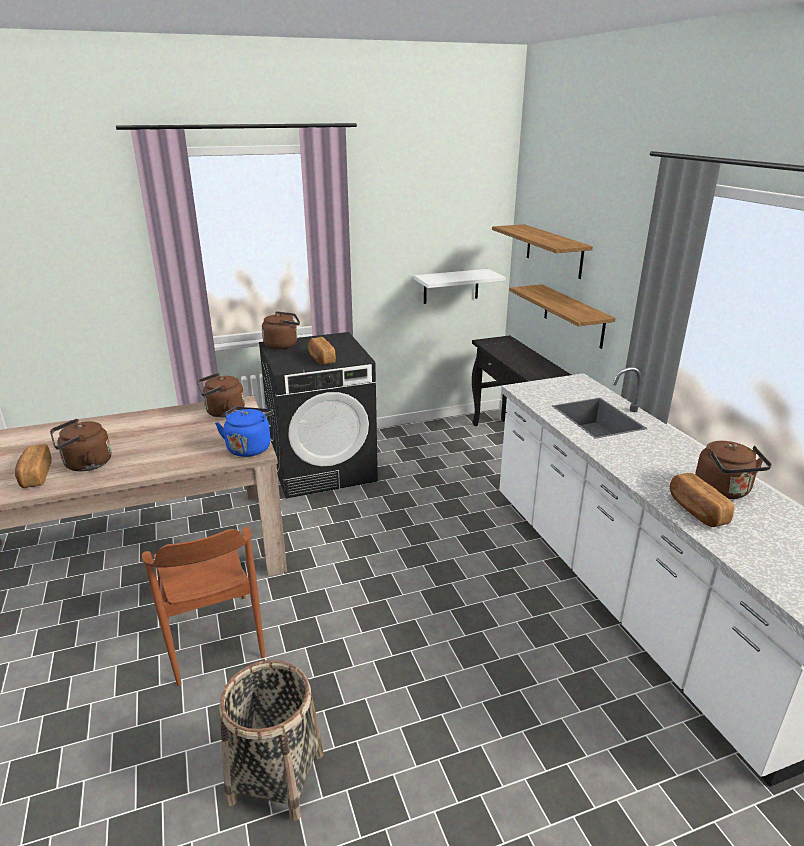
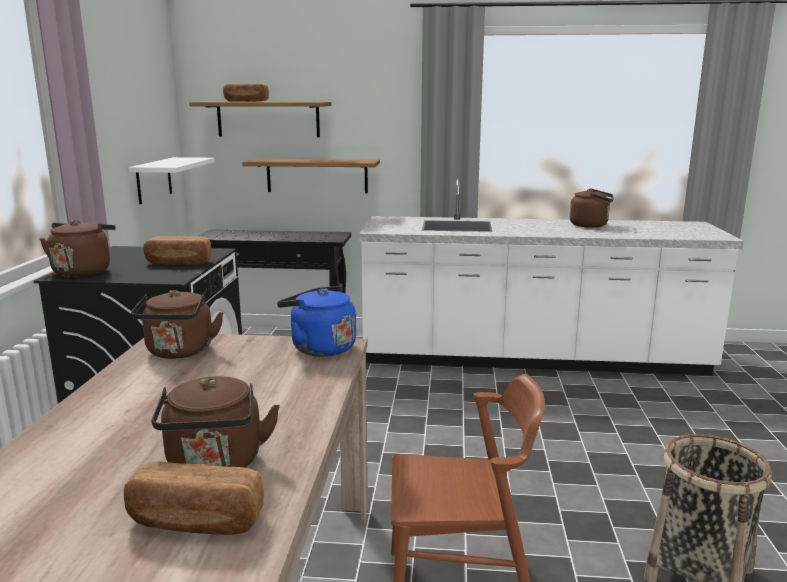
camera: 65 degrees left, 10 degrees down
(695, 511) = (612, 233): bread -> bread (246, 101)

